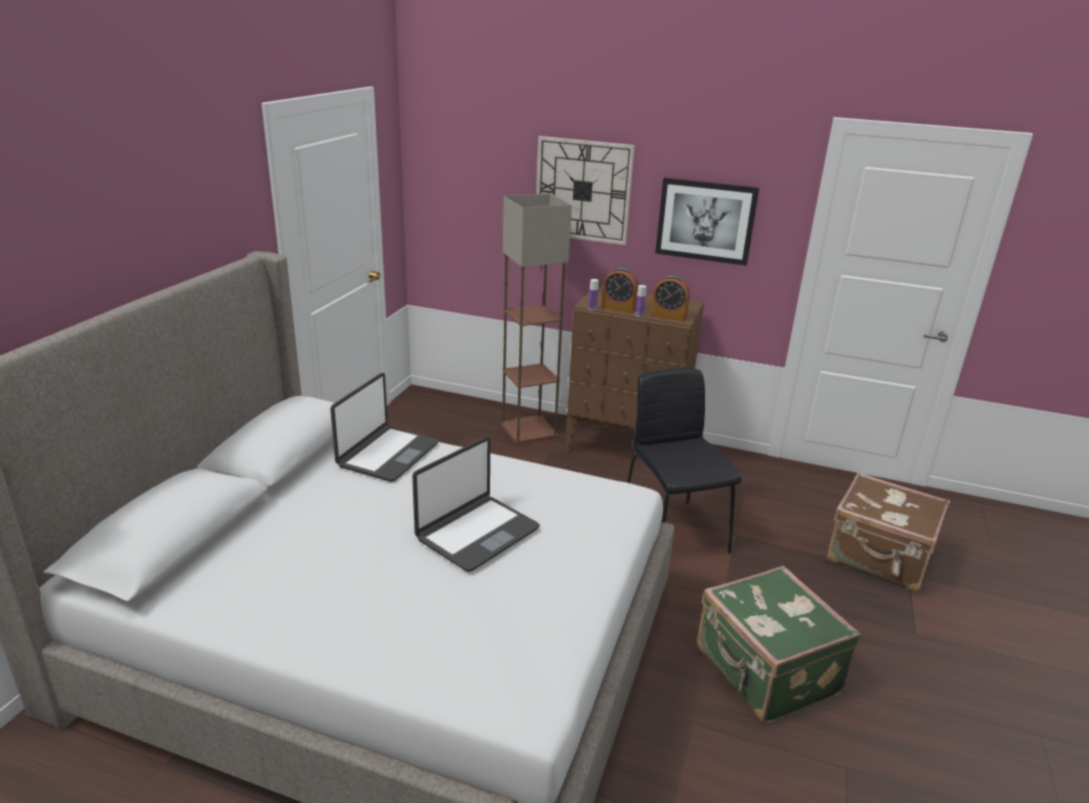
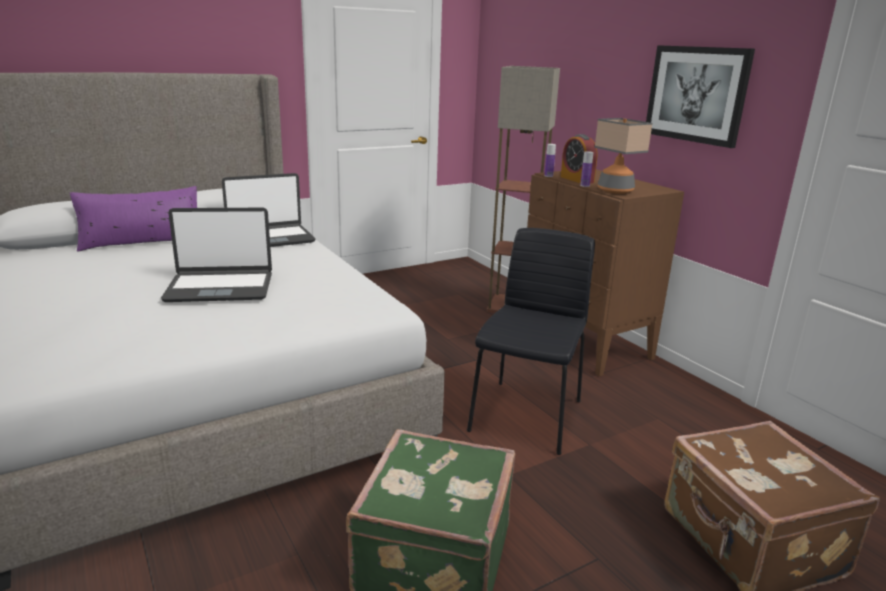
camera: 40 degrees right, 5 degrees down
(268, 514) = (142, 242): none -> purple pillow
(583, 190) = (593, 66): wall clock -> none
(669, 316) = (615, 191): alarm clock -> table lamp

